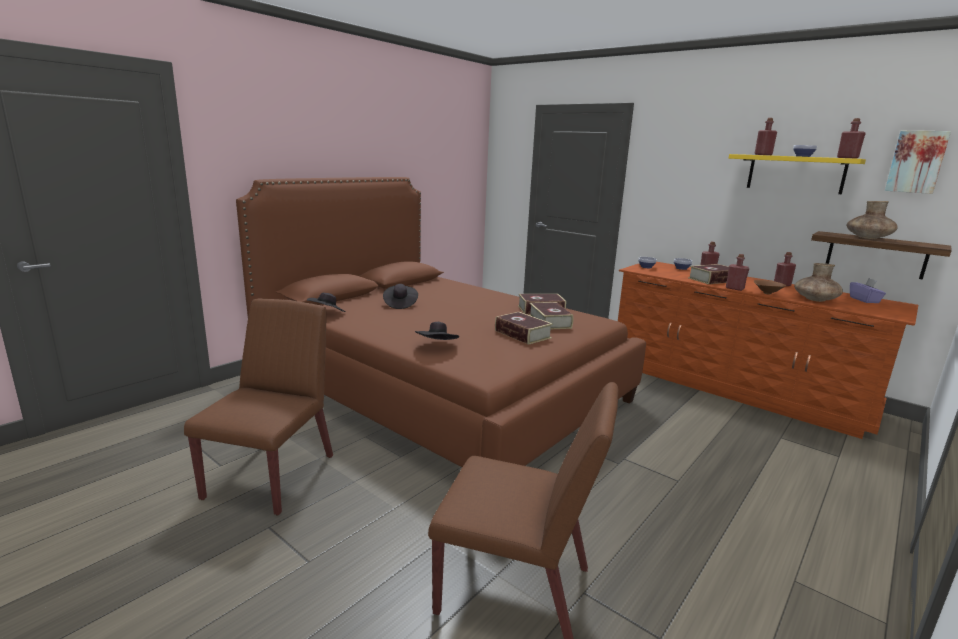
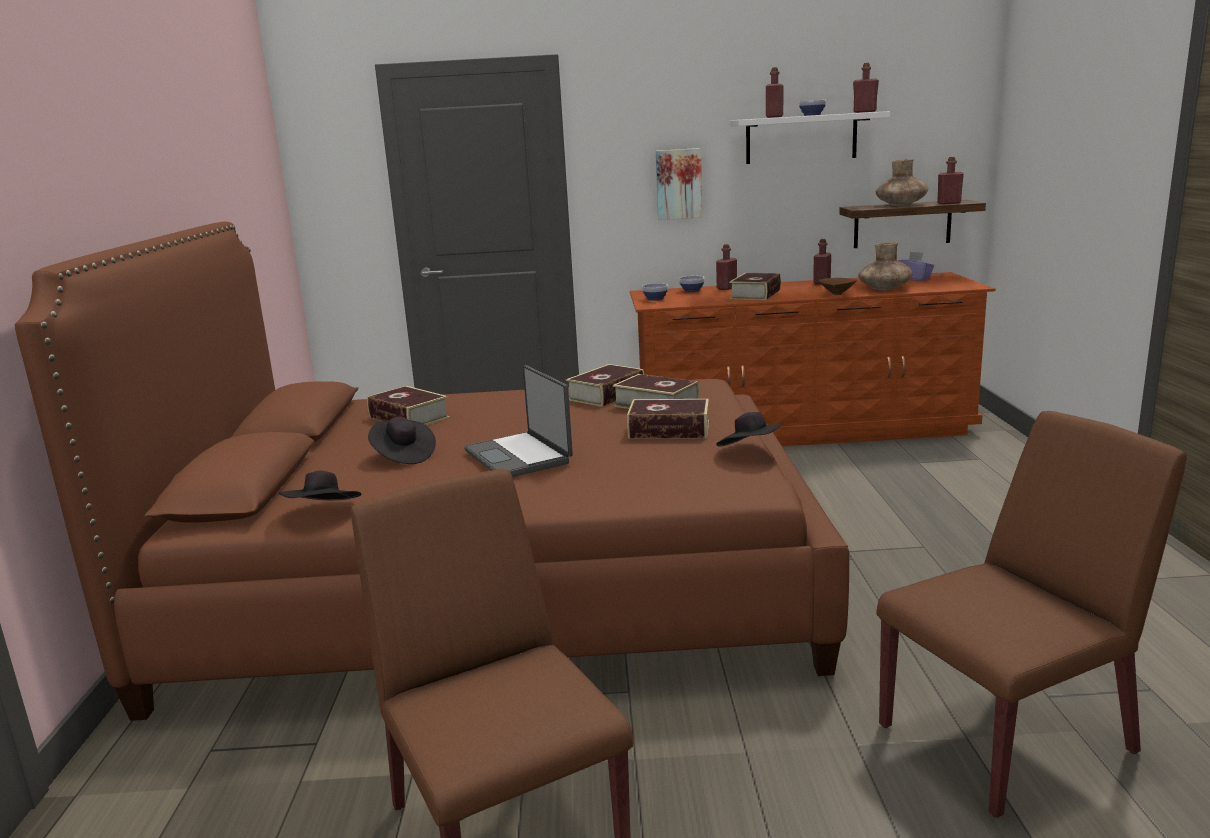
camera: 40 degrees left, 0 degrees up
(433, 320) = (519, 456): none -> laptop
(437, 346) = (622, 483): black hat -> black hat (751, 451)
(441, 291) = (409, 417): none -> book
(734, 288) = (799, 297): red bottle -> red bottle (949, 203)
(795, 174) = (801, 138): yellow shelf -> white shelf
(916, 162) = (921, 110): picture -> picture (678, 184)

